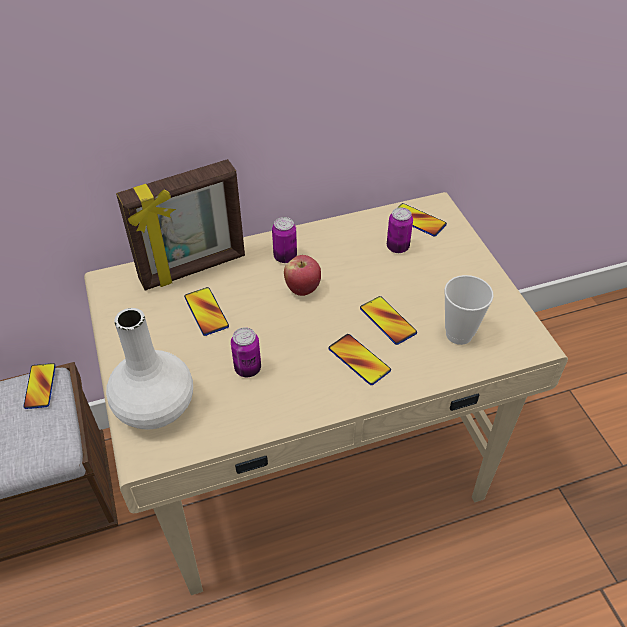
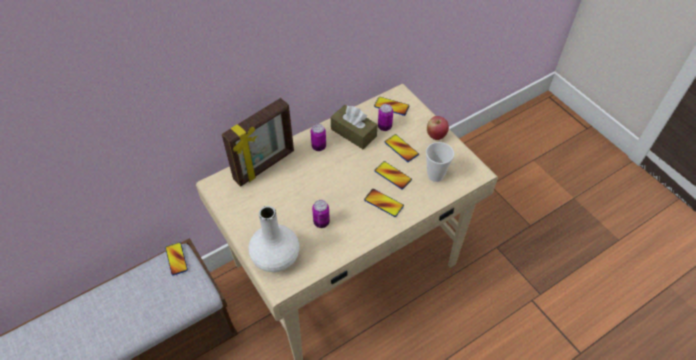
camera: 15 degrees left, 5 degrees up
(206, 312) = (283, 192): phone -> phone (401, 148)
(302, 289) = (336, 165): apple -> apple (436, 135)
(346, 247) = (353, 133): none -> brown tissue box

